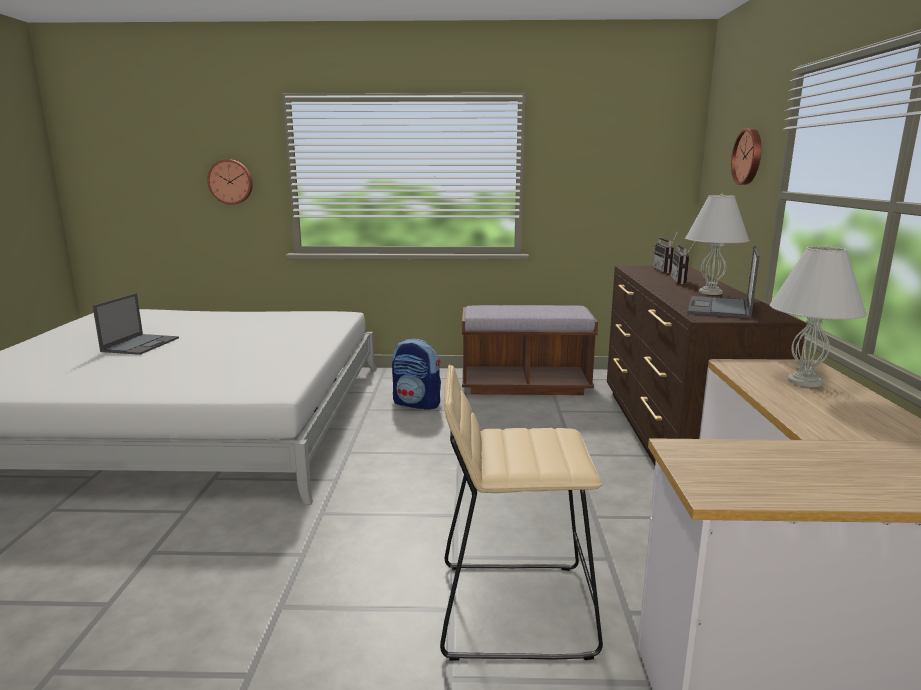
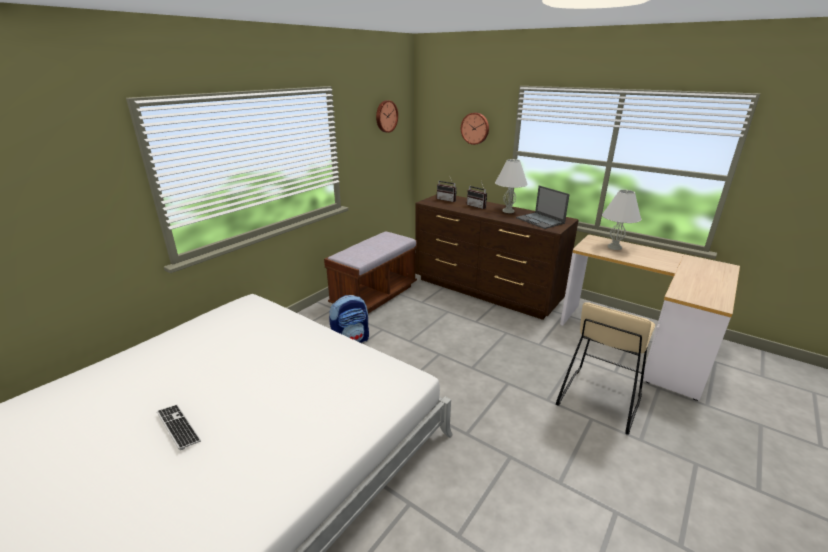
camera: 55 degrees left, 10 degrees up
(141, 344) = (178, 427): laptop -> keyboard
(231, 182) = (80, 210): wall clock -> wall clock (386, 116)

